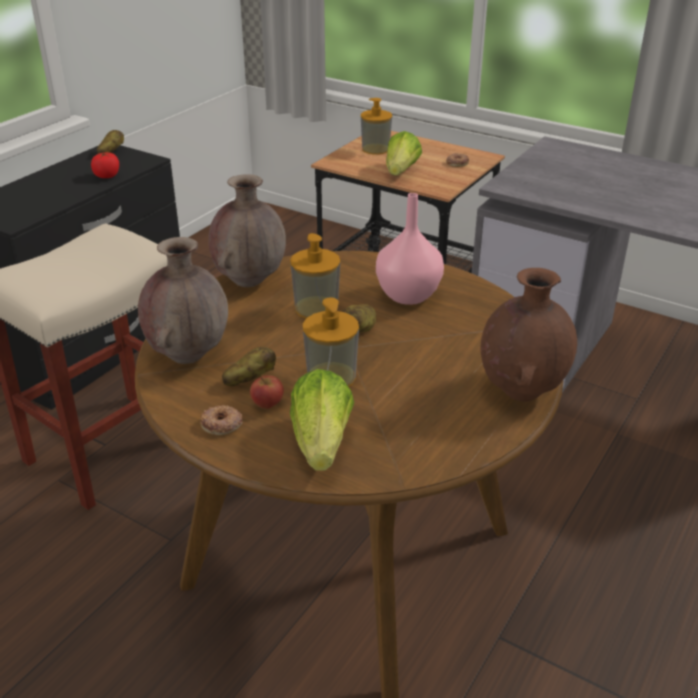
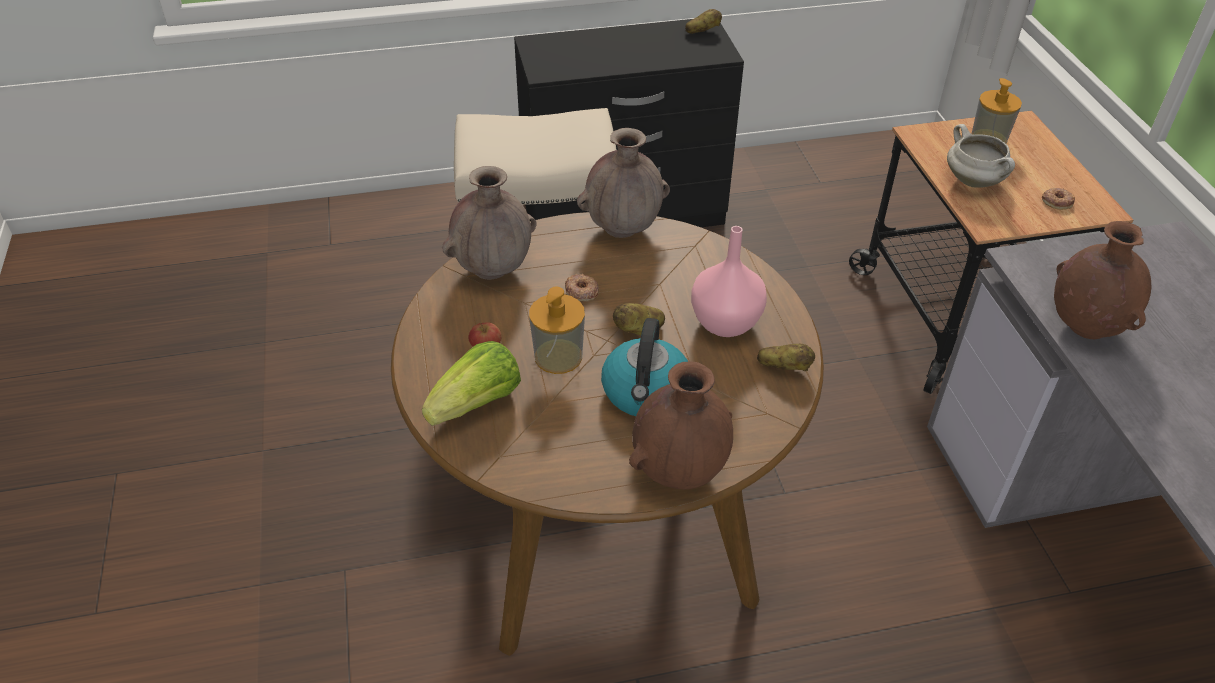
camera: 45 degrees right, 10 degrees up
(107, 176) = (667, 57): tomato -> none
(221, 424) = (438, 342): donut -> donut (581, 291)
(250, 379) = (503, 319): potato -> potato (784, 367)
(316, 308) = (635, 288): soap dispenser -> none
(401, 171) = (975, 181): lettuce -> white cooking pot
(426, 361) = (646, 393): none -> kettle
(583, 200) = (1084, 327): none -> brown vase

